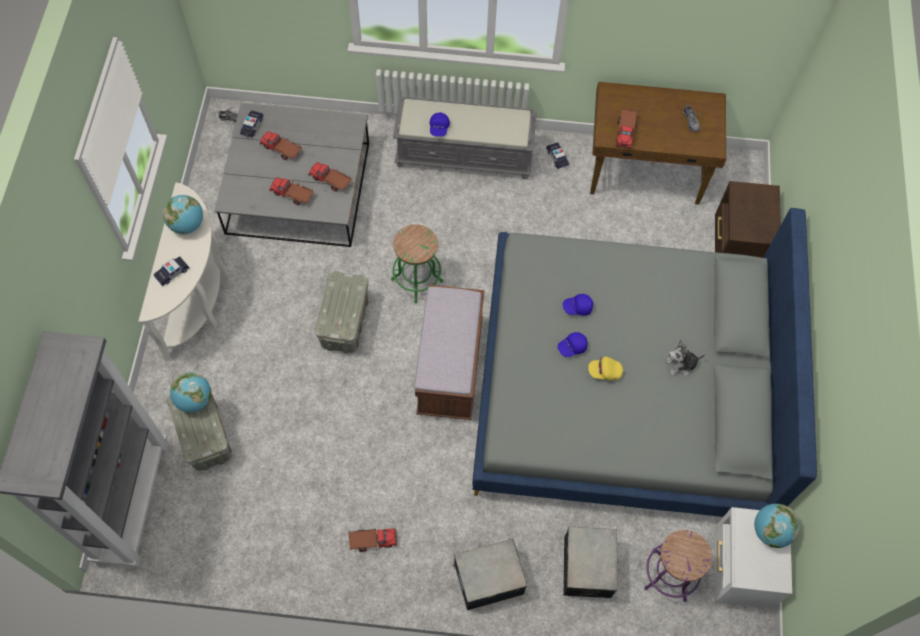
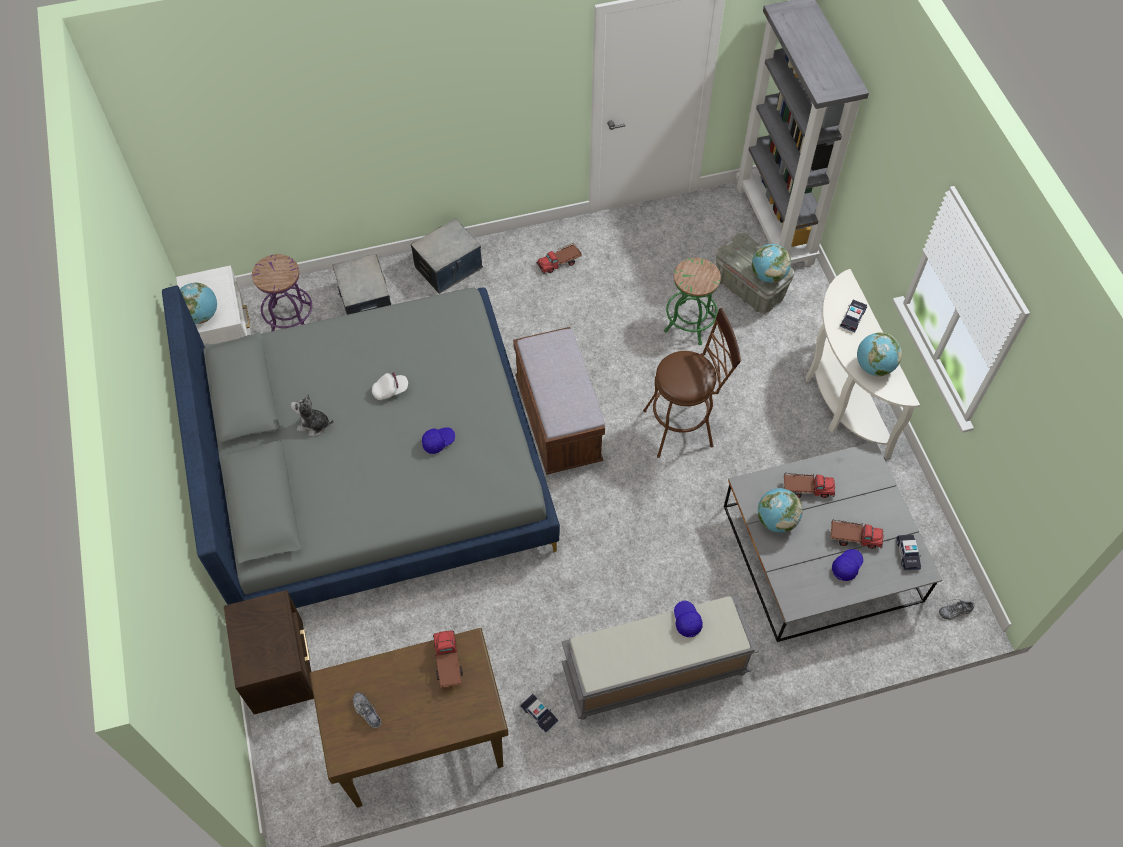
camera: 160 degrees right, 5 degrees down
(331, 181) = (776, 520): toy truck -> globe
(344, 323) = (684, 426): grey storage box -> brown stool
(417, 280) = (634, 496): green stool -> green stool (689, 324)
(572, 347) = (431, 403): blue cap -> blue cap (846, 566)
(604, 372) = (390, 390): yellow cap -> white cap
(681, 365) = (314, 425): plush toy -> plush toy turned 135 degrees counterclockwise

